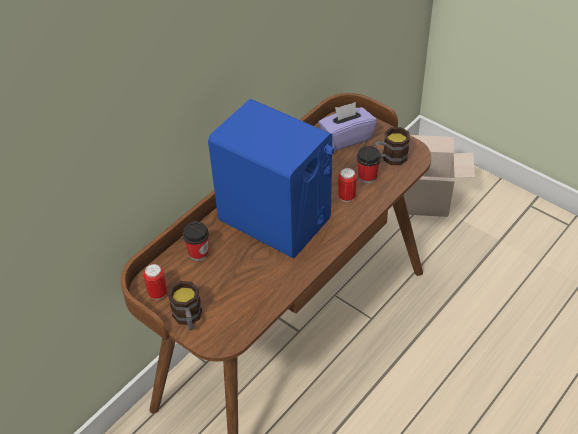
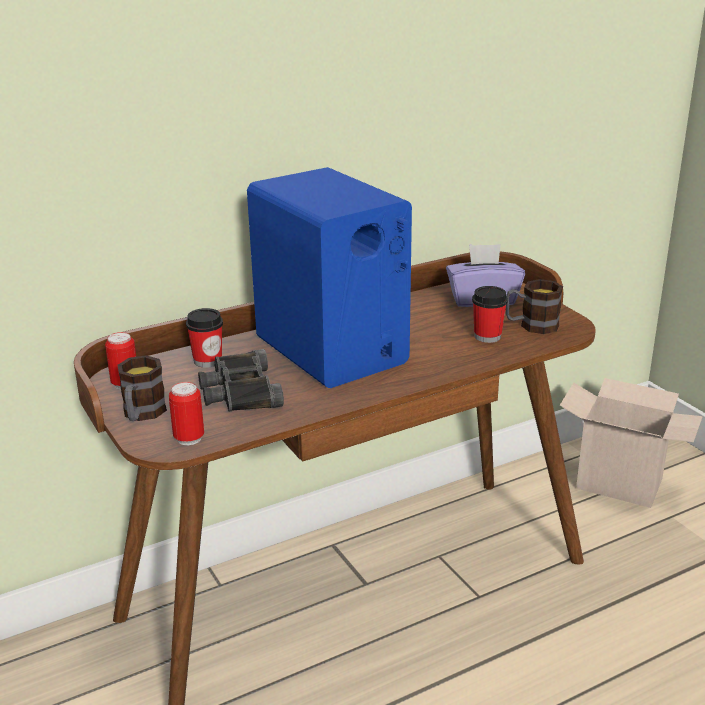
camera: 20 degrees right, 20 degrees down
(239, 277) = (240, 391): none -> black binoculars
(346, 197) = (445, 348): can -> can (189, 438)

